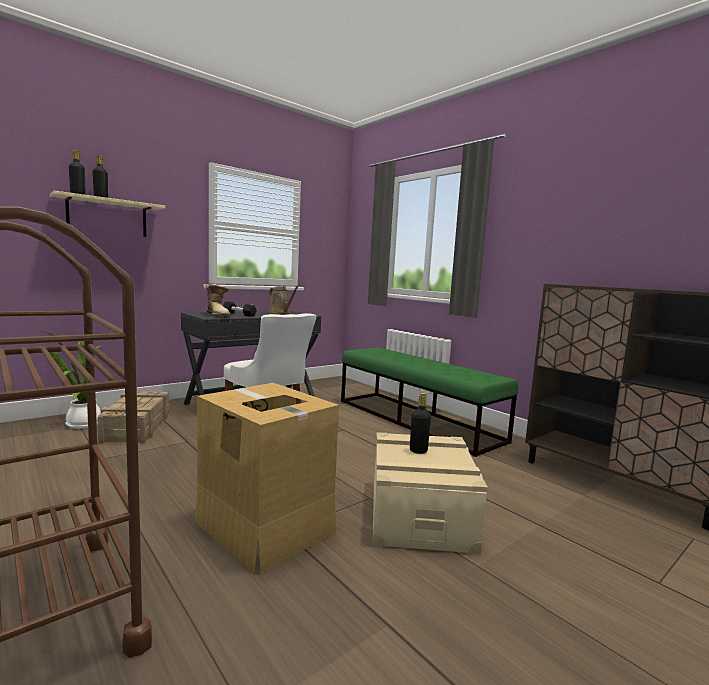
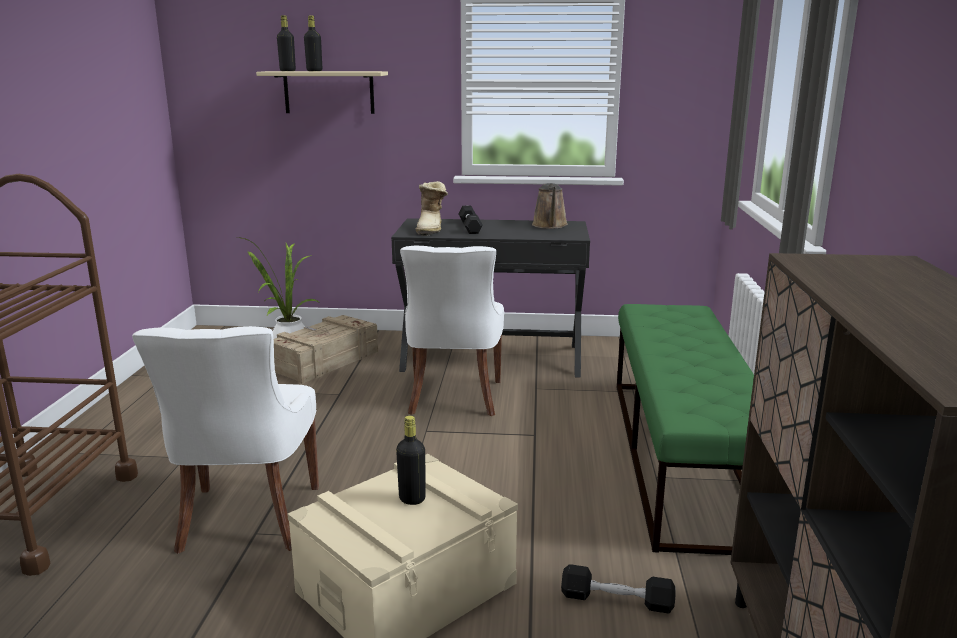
camera: 45 degrees right, 10 degrees up
(264, 526) = (247, 520): cardboard box -> white chair
(499, 478) = (617, 600): none -> black dumbbell

